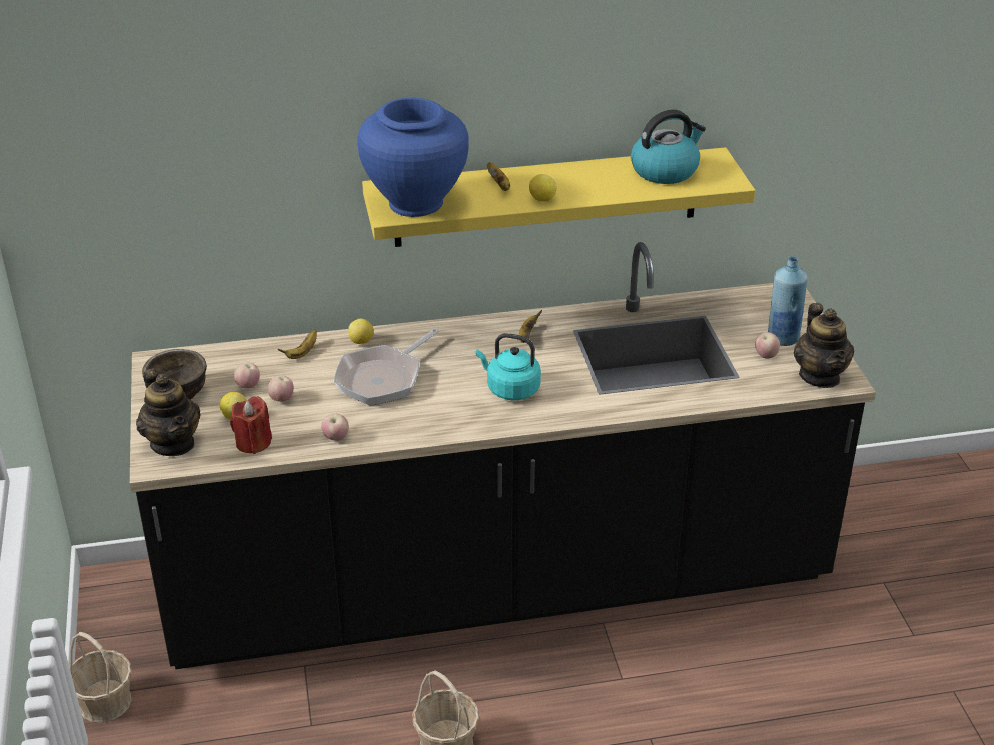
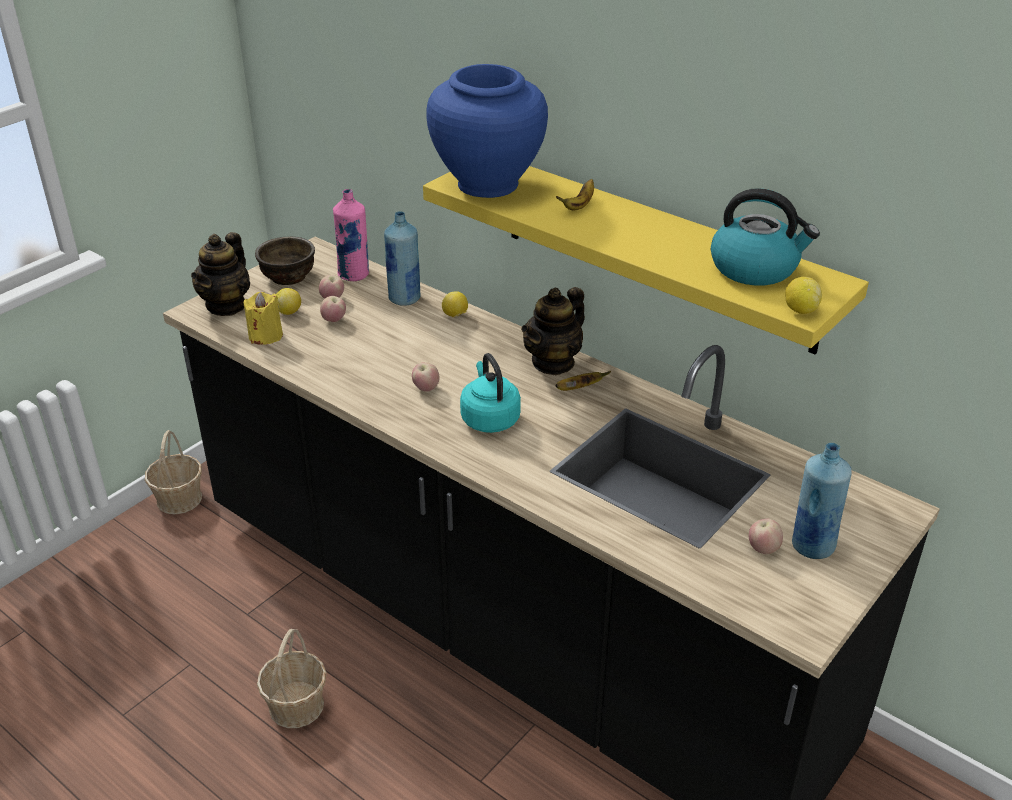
camera: 50 degrees right, 0 degrees up
(228, 360) = (354, 275): none -> pink bottle
(253, 442) = (265, 336): red candle -> yellow candle
(302, 353) = (404, 299): banana -> blue bottle
(336, 438) = (314, 368): apple -> apple (426, 388)
(383, 378) = (420, 349): frying pan -> none
(542, 199) = (589, 232): lemon -> lemon (800, 310)
(820, 376) = (785, 607): teapot -> teapot (553, 362)

